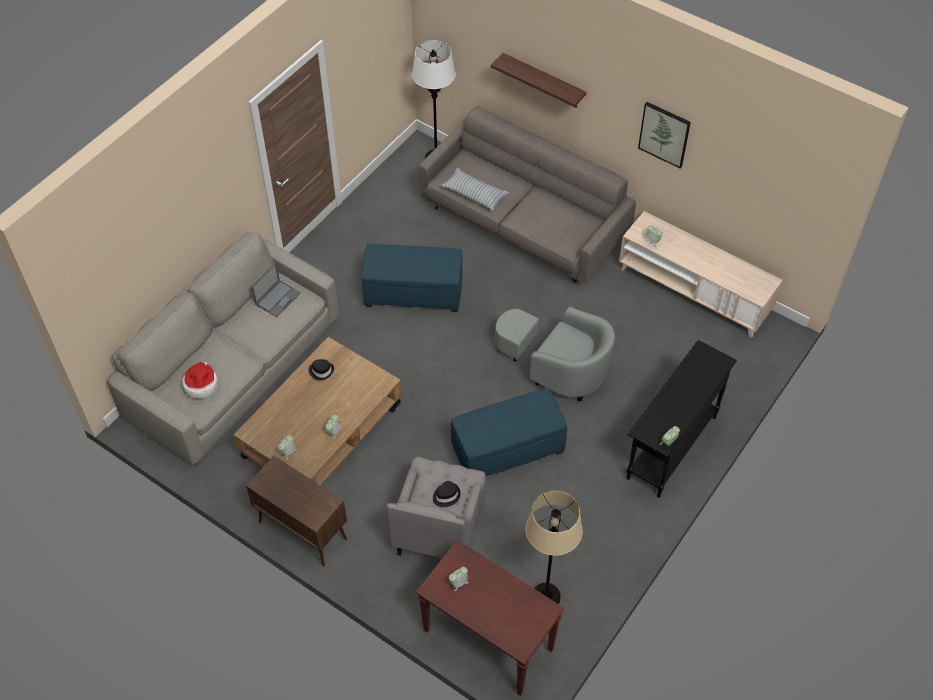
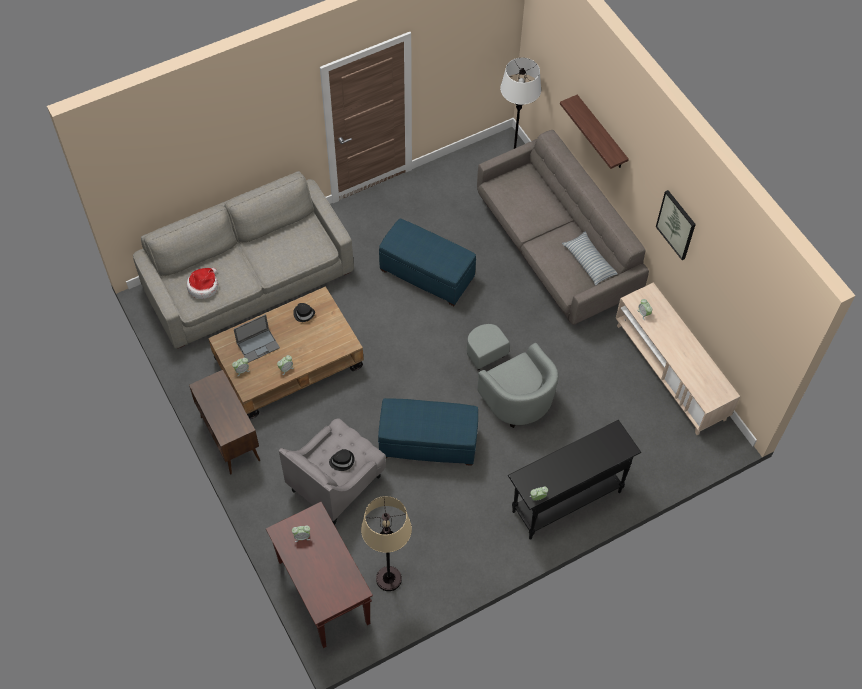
camera: 25 degrees right, 5 degrees up
(278, 298) = (301, 237): laptop -> laptop (258, 345)
(474, 194) = (515, 208): pillow -> pillow (589, 262)

